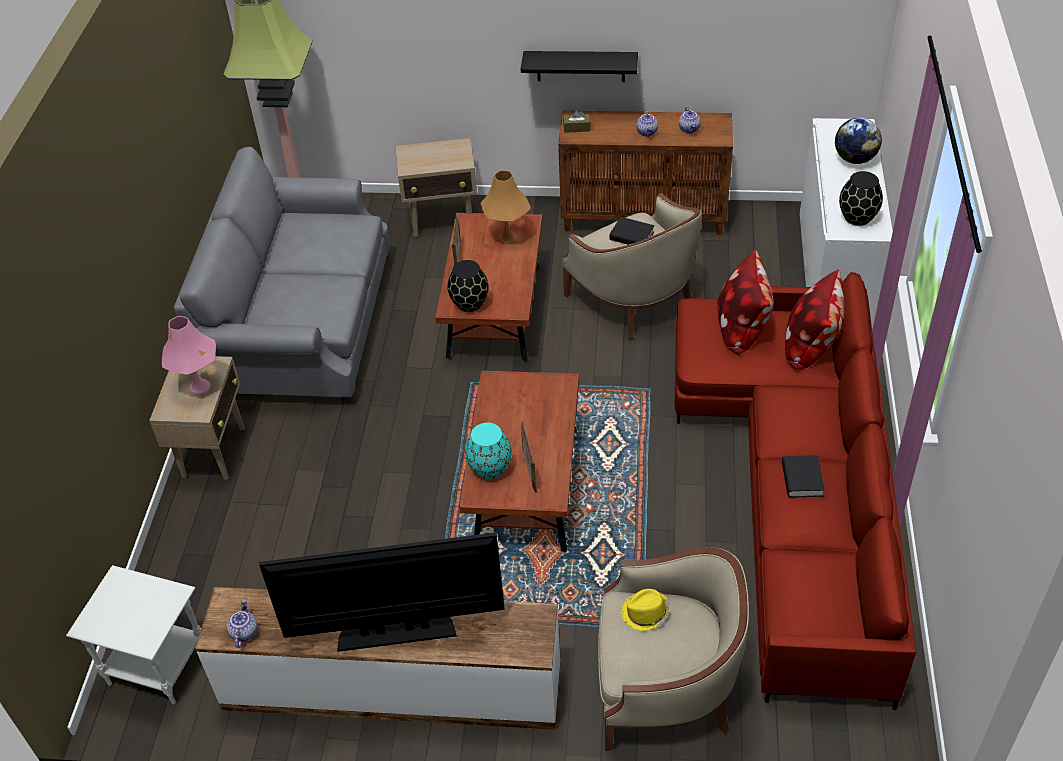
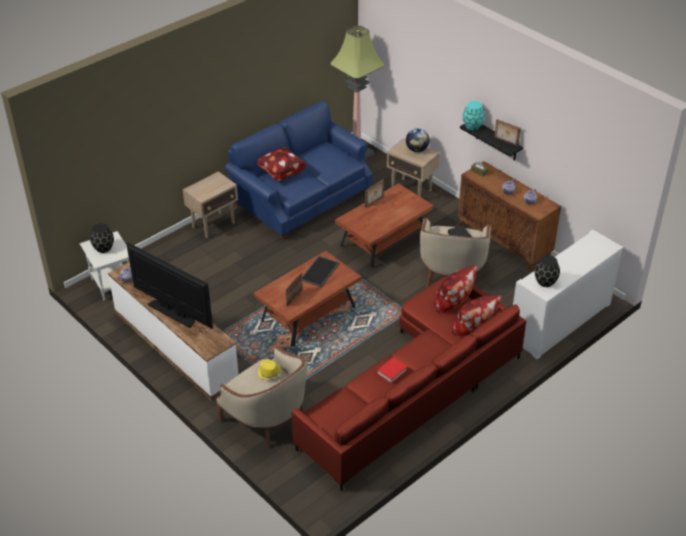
camera: 40 degrees right, 5 degrees down
(199, 386) = (212, 188): pink table lamp -> none
(275, 298) = (280, 172): none -> pillow
(302, 324) = (302, 197): grey sofa -> blue sofa
(469, 303) = (355, 222): black vase -> black vase (103, 248)
(490, 467) = (282, 286): turquoise vase -> turquoise vase (473, 126)
(507, 238) = (405, 206): orange table lamp -> none
(515, 407) = (320, 272): none -> tray
(609, 57) = (506, 142): none -> picture frame
(802, 479) = (391, 372): black book -> red book
(855, 159) = (584, 258): globe -> globe (416, 150)

